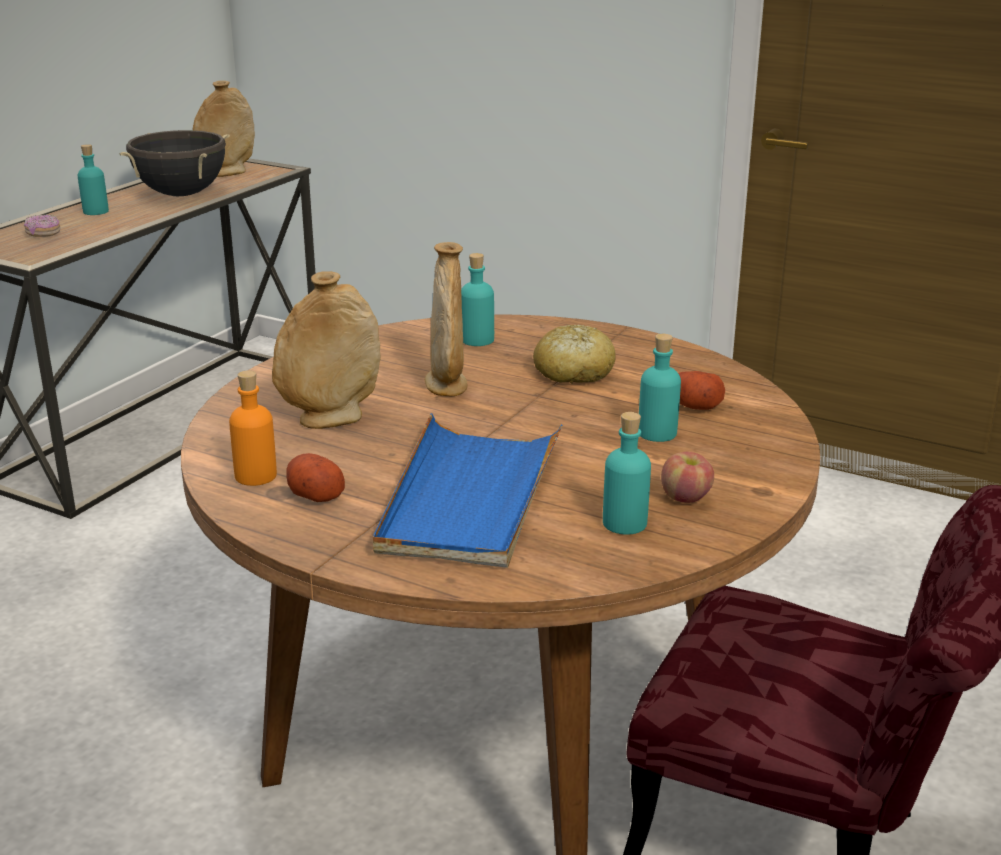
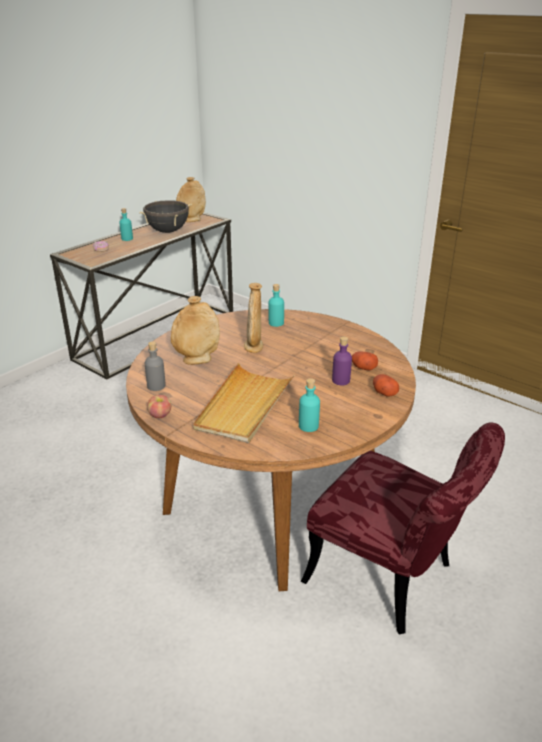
camera: 10 degrees right, 5 degrees up
(256, 476) = (156, 386): orange bottle -> grey bottle
(314, 494) = (178, 397): potato -> potato (384, 392)
(469, 497) = (244, 406): blue tray -> beige tray
(573, 372) = (314, 344): bread -> none
(657, 433) = (341, 380): turquoise bottle -> purple bottle
(686, 498) = (341, 416): apple -> apple (160, 415)

